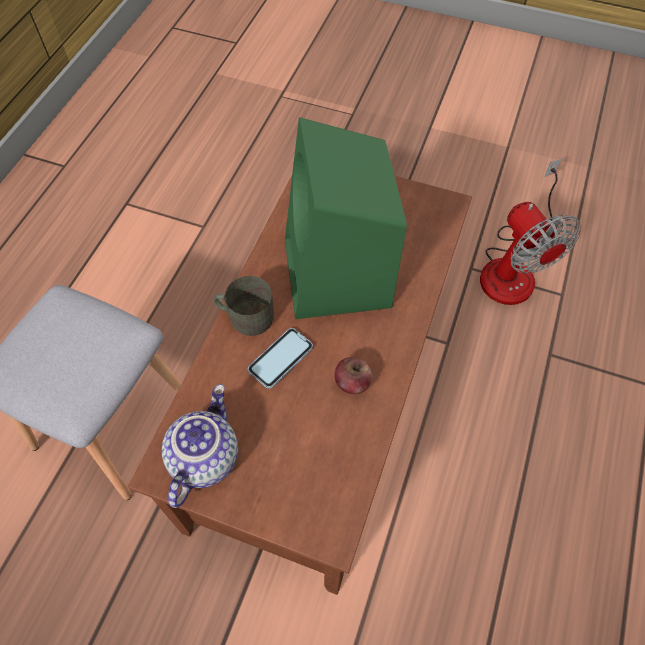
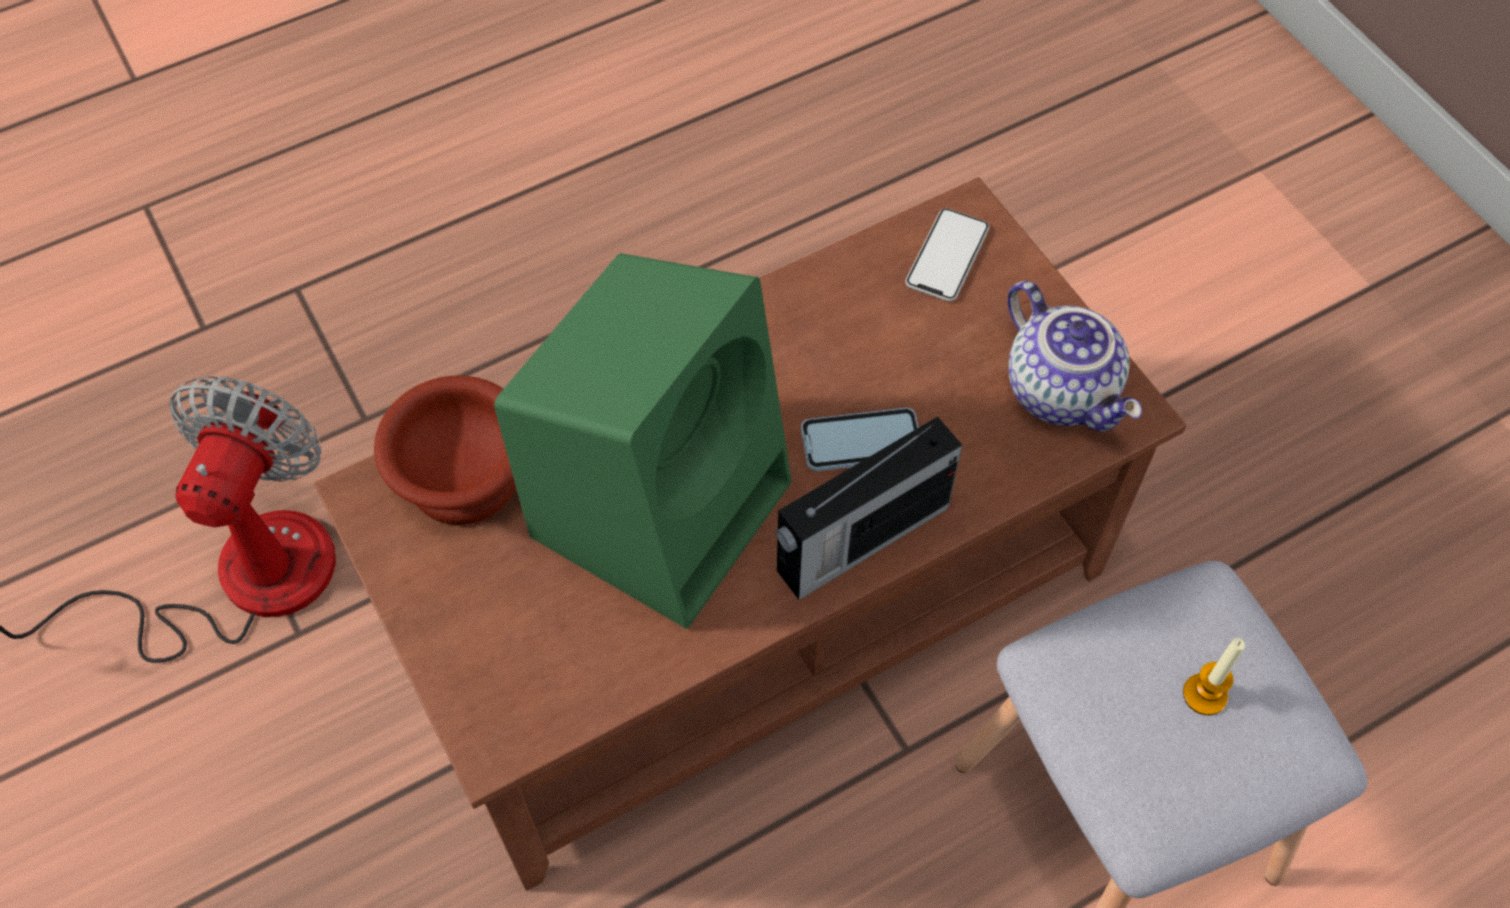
camera: 140 degrees left, 0 degrees up
(56, 360) = (1204, 694): none -> candle
(203, 457) = (1063, 390): teapot -> teapot turned 90 degrees counterclockwise
(246, 316) = (859, 540): grey mug -> radio
(321, 495) = (947, 256): none -> phone
(352, 382) = (792, 345): apple -> none
(424, 232) = (461, 475): none -> brown bowl

